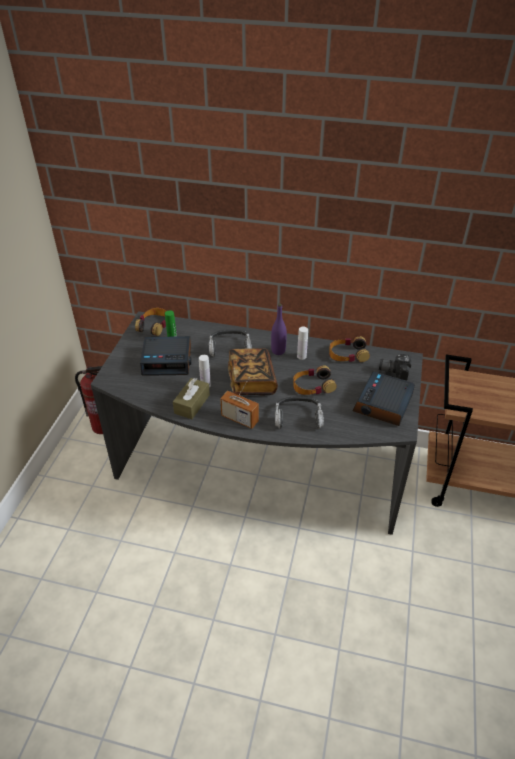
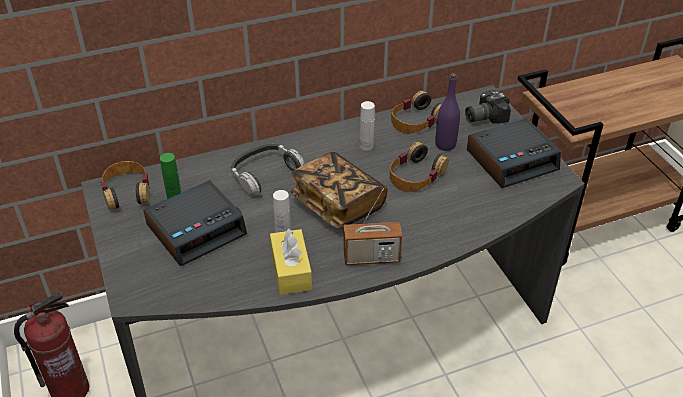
camera: 35 degrees left, 0 degrees up
(192, 404) = (291, 270): brown tissue box -> yellow tissue box
(278, 351) = (331, 151): purple bottle -> purple bottle (445, 145)
(298, 417) = (437, 220): headphones -> none
(383, 404) = (512, 160): alarm clock -> alarm clock turned 105 degrees counterclockwise

